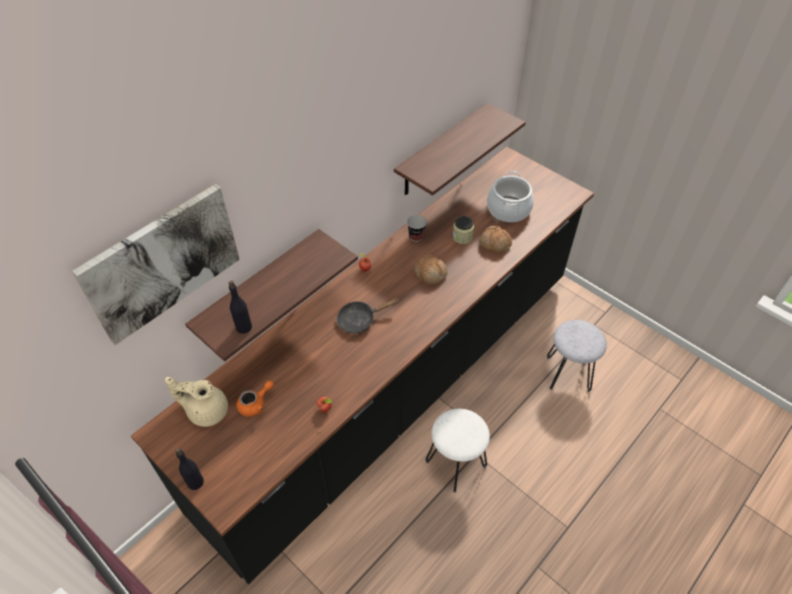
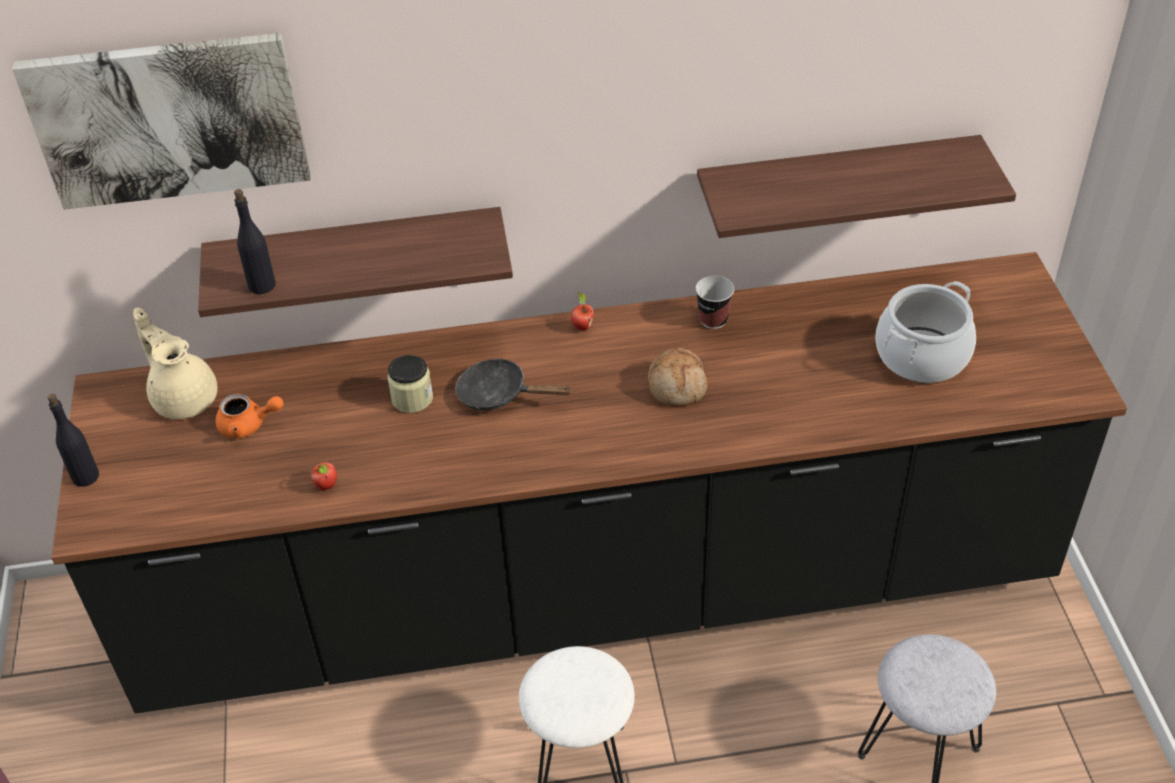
camera: 40 degrees right, 5 degrees down
(462, 237) = (790, 358): jar -> jar (412, 398)
(494, 244) = (835, 397): bread -> none

